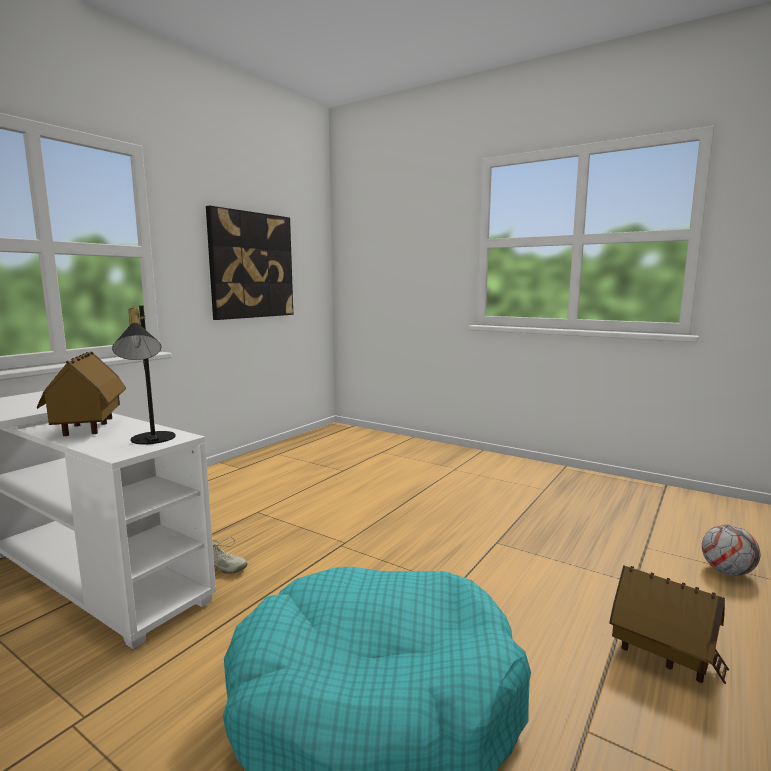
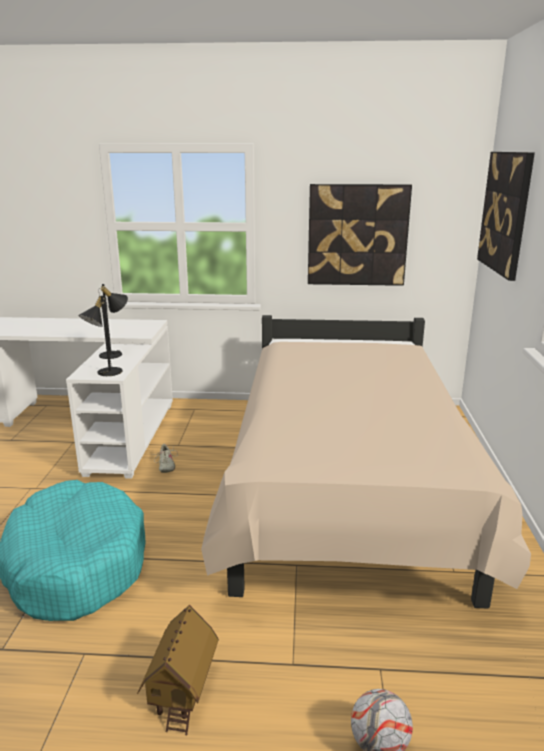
camera: 60 degrees right, 10 degrees up
(88, 428) = (115, 354): toy house -> black table lamp
(380, 239) = (505, 212): none -> picture
(401, 490) = (345, 489): none -> beige bed

